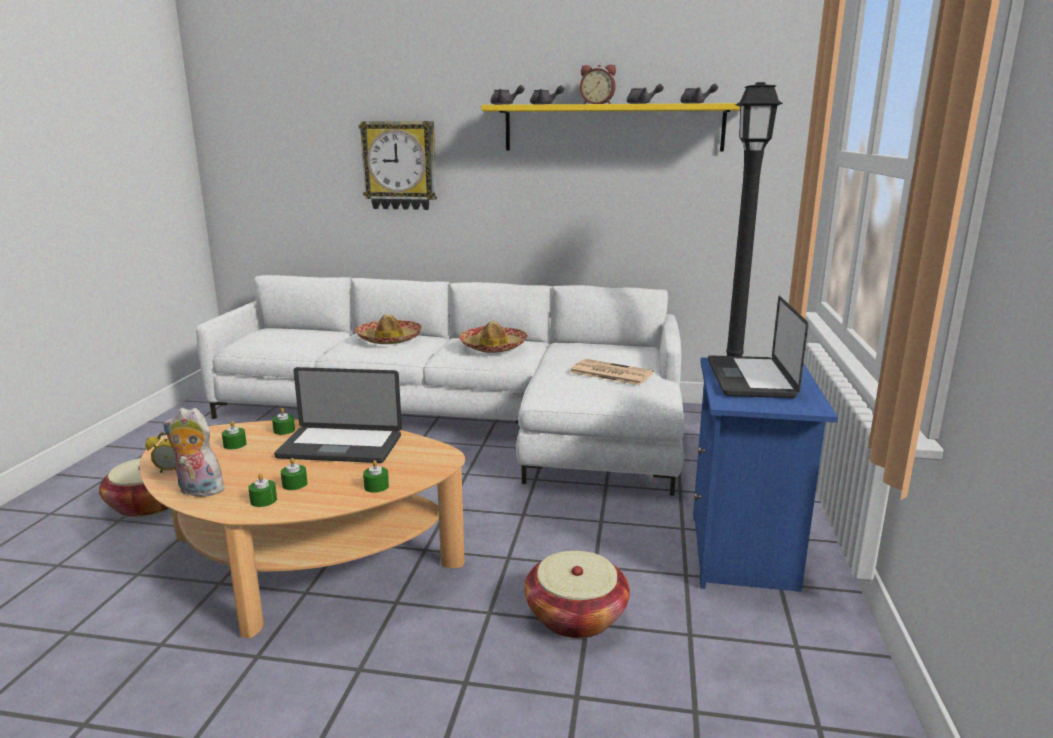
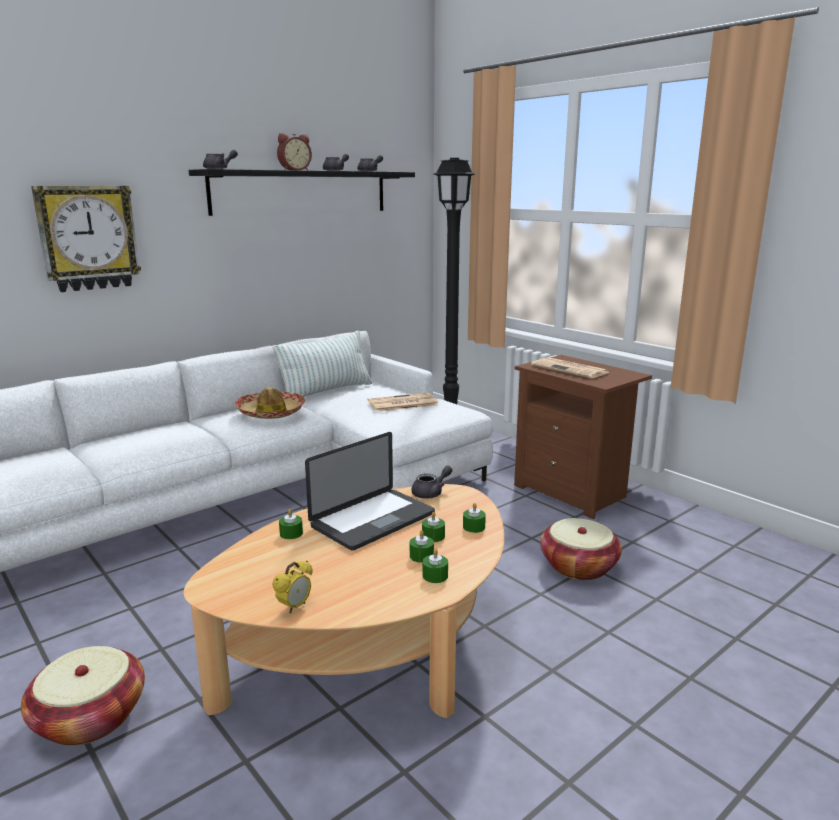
camera: 50 degrees left, 0 degrees up
(198, 491) = (368, 602): plush toy -> none
(235, 445) = (284, 562): green candle -> green candle (433, 536)
(388, 339) = (153, 436): hat -> none
(544, 104) = (251, 169): grey teapot -> grey teapot (431, 493)
(585, 345) = (326, 392): none -> pillow
(613, 128) = (302, 192): yellow shelf -> black shelf
(744, 553) = (573, 492): blue nightstand -> brown nightstand
(750, 378) = (571, 369): laptop -> newspaper

